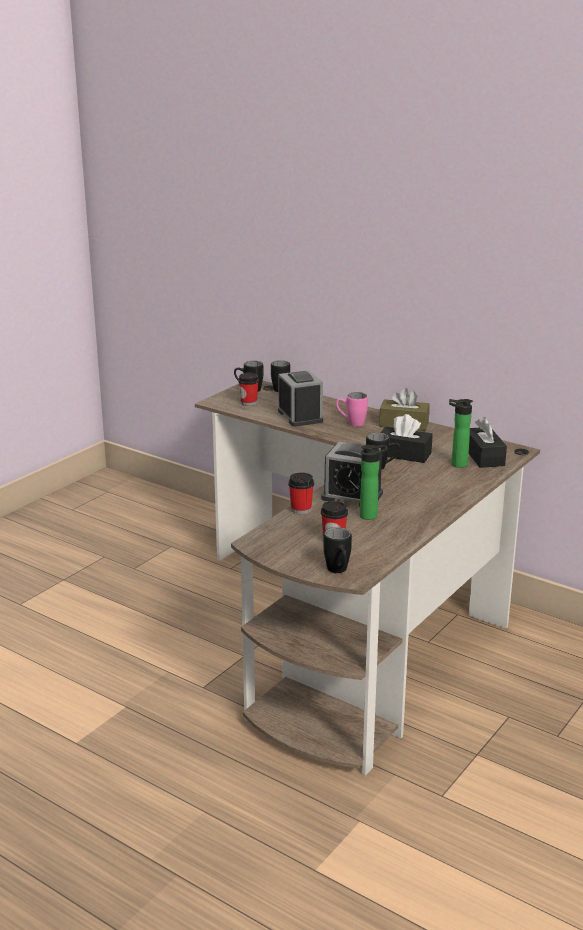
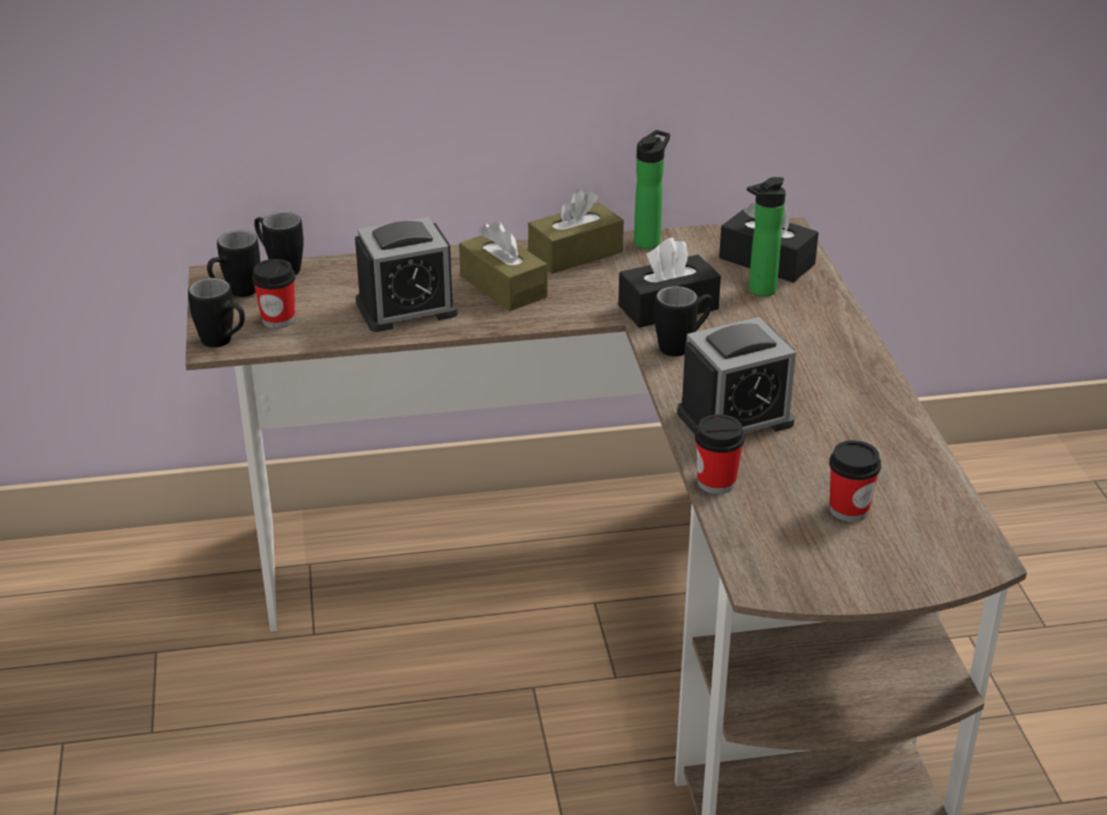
camera: 45 degrees left, 10 degrees up
(300, 416) = (406, 308): alarm clock -> alarm clock turned 135 degrees clockwise
(338, 572) = (950, 561): black mug -> black mug (224, 343)
(351, 423) = (503, 286): pink mug -> brown tissue box
(371, 515) = (817, 438): bottle -> bottle (649, 241)

